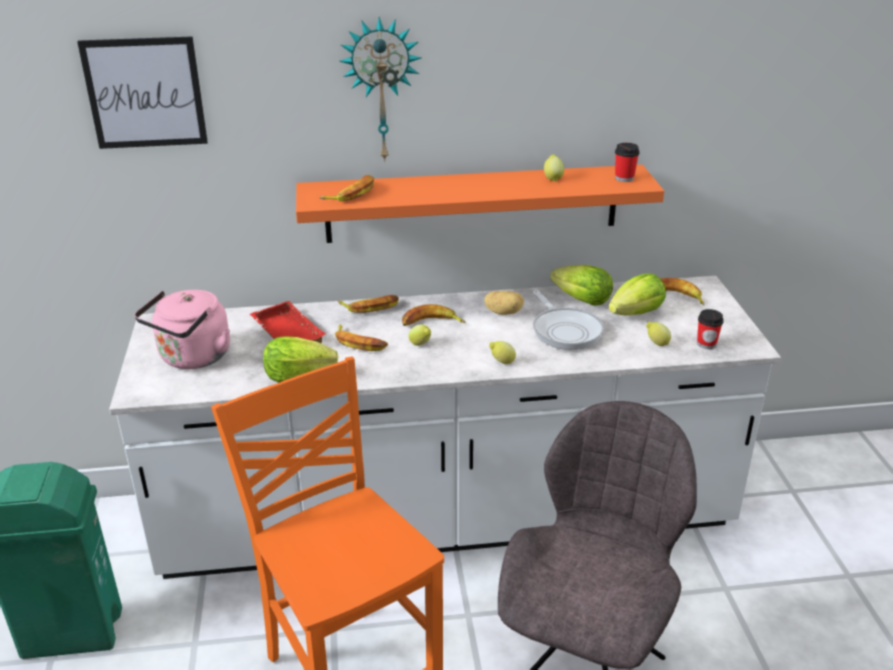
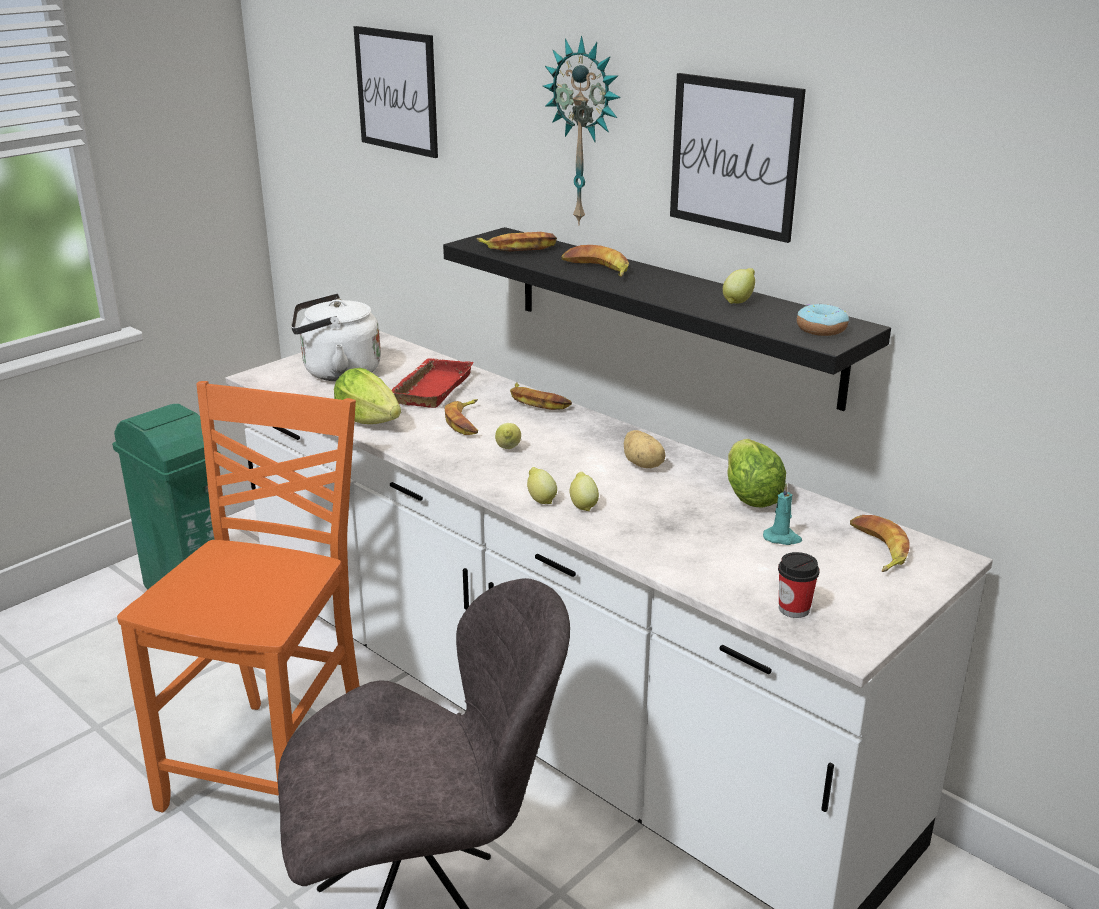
camera: 50 degrees right, 5 degrees down
(192, 358) = (337, 372): pink kettle -> white kettle
(431, 323) = (558, 438): banana -> banana (596, 269)
(472, 203) = (671, 313): orange shelf -> black shelf
(521, 82) = (734, 156): none -> picture
(565, 330) = (664, 510): frying pan -> none
(624, 178) = (821, 329): cup -> donut
(636, 314) = (782, 538): lettuce -> turquoise candle
(656, 343) = (734, 574): lemon -> lemon (583, 505)

